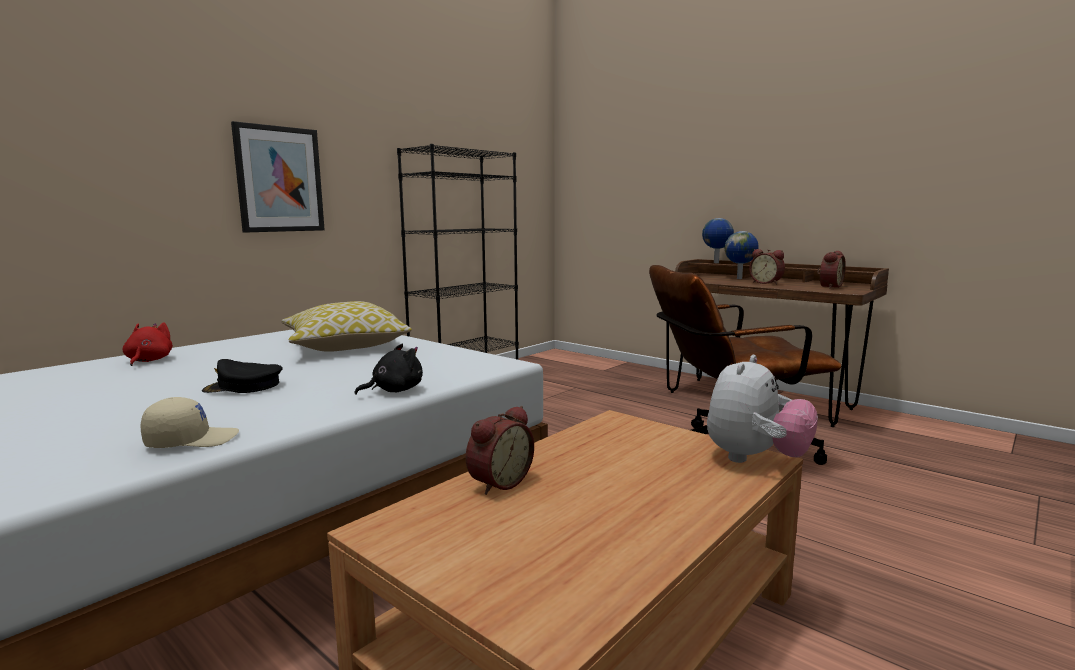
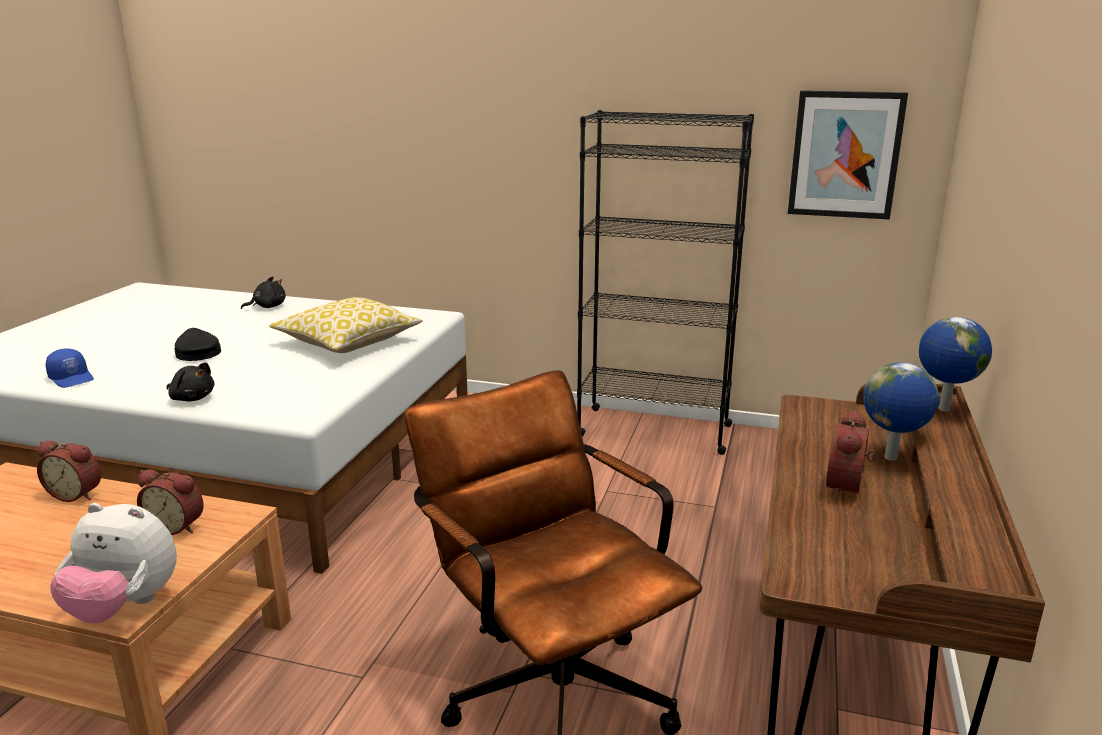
camera: 65 degrees right, 10 degrees up
(148, 360) = (267, 307): red plush toy -> black plush toy
(192, 440) = (72, 378): beige cap -> blue cap
(279, 179) = (455, 150): picture -> picture (845, 155)
(828, 287) = (863, 555): alarm clock -> alarm clock (177, 526)

